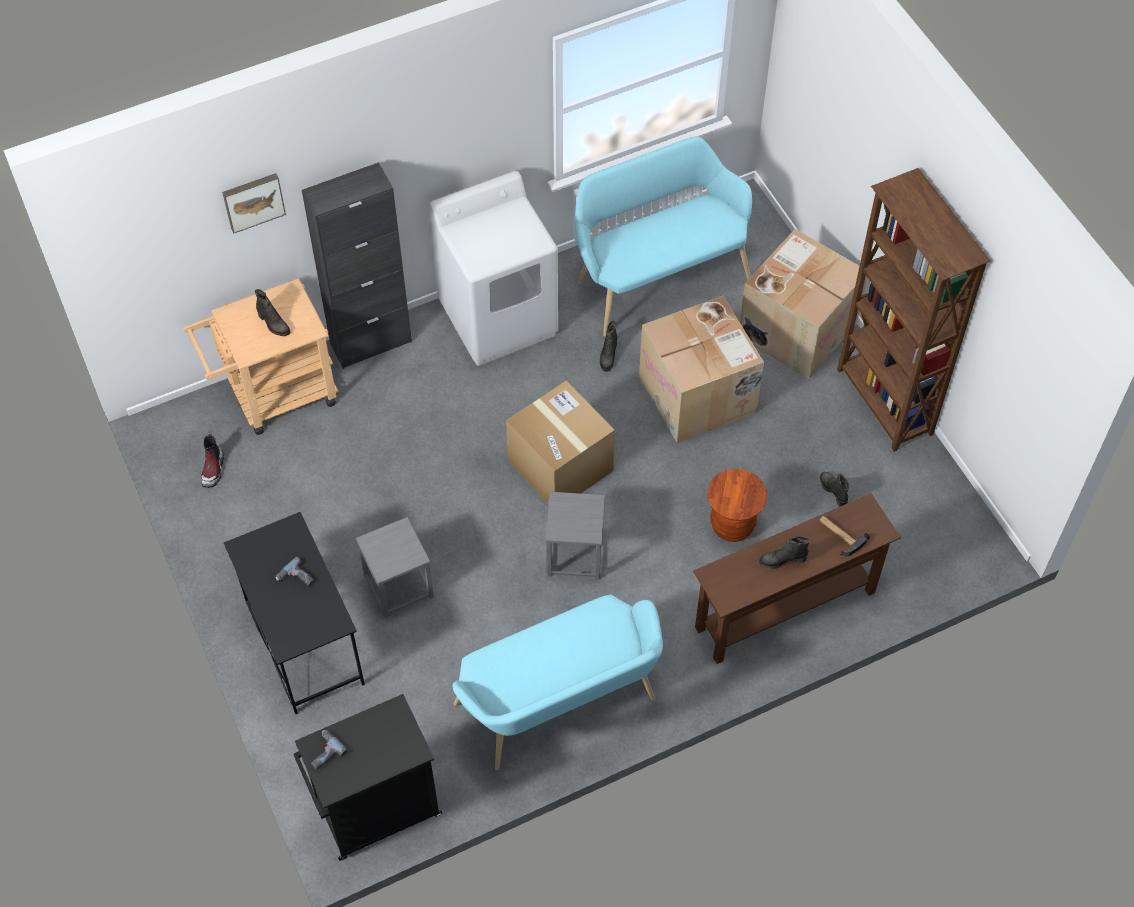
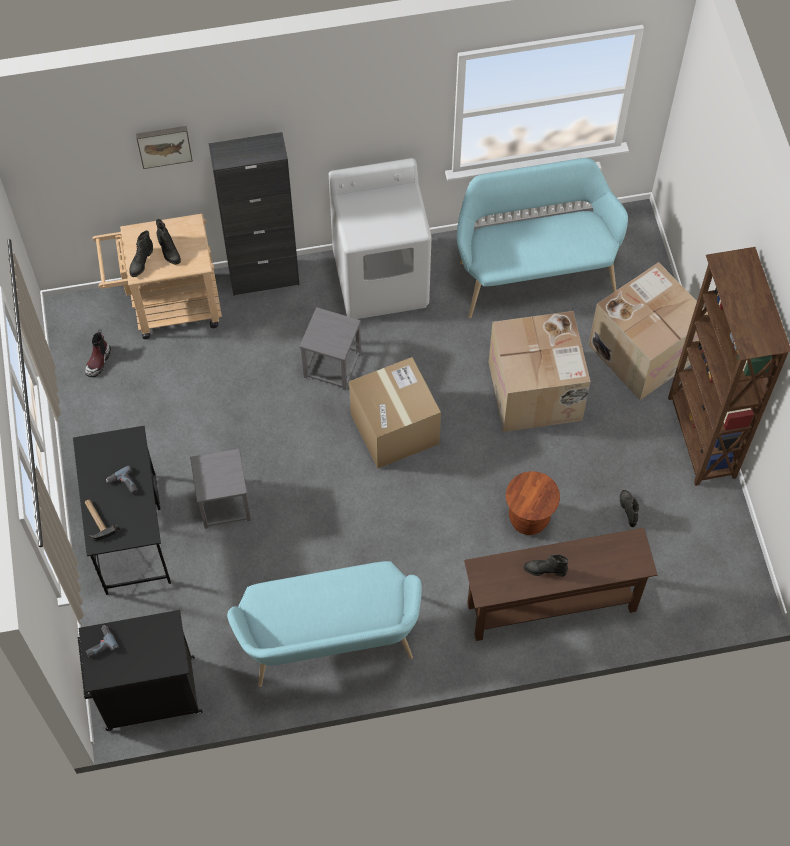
camera: 15 degrees right, 5 degrees up
(575, 555) = (383, 512): grey stool -> grey stool (332, 365)
(608, 356) = (466, 337): black boot -> black boot (141, 262)
(839, 535) = (603, 559): hammer -> hammer (97, 520)

